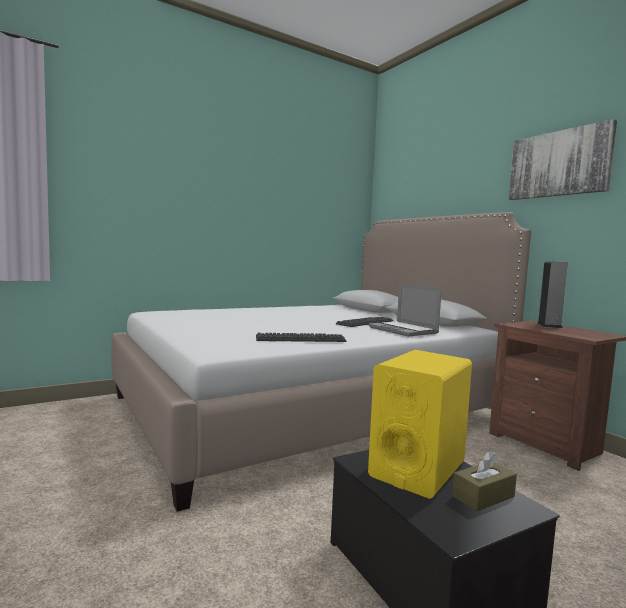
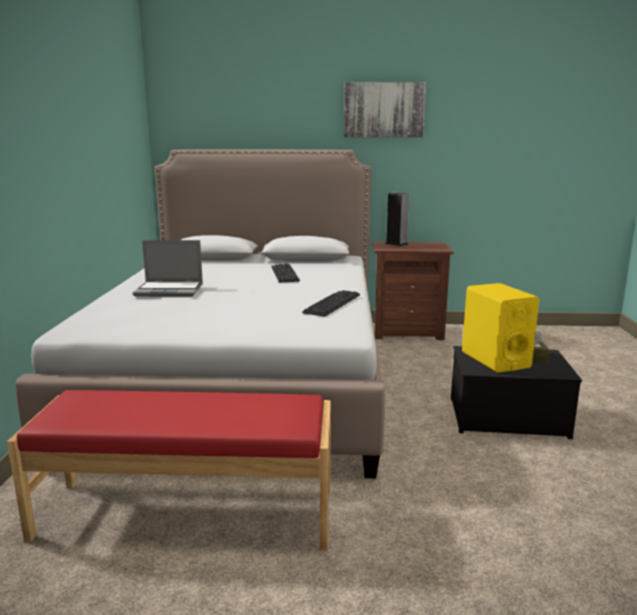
camera: 55 degrees left, 10 degrees up
(82, 449) = (188, 512): none -> red bench
(404, 330) = (333, 273): laptop -> laptop (170, 290)

